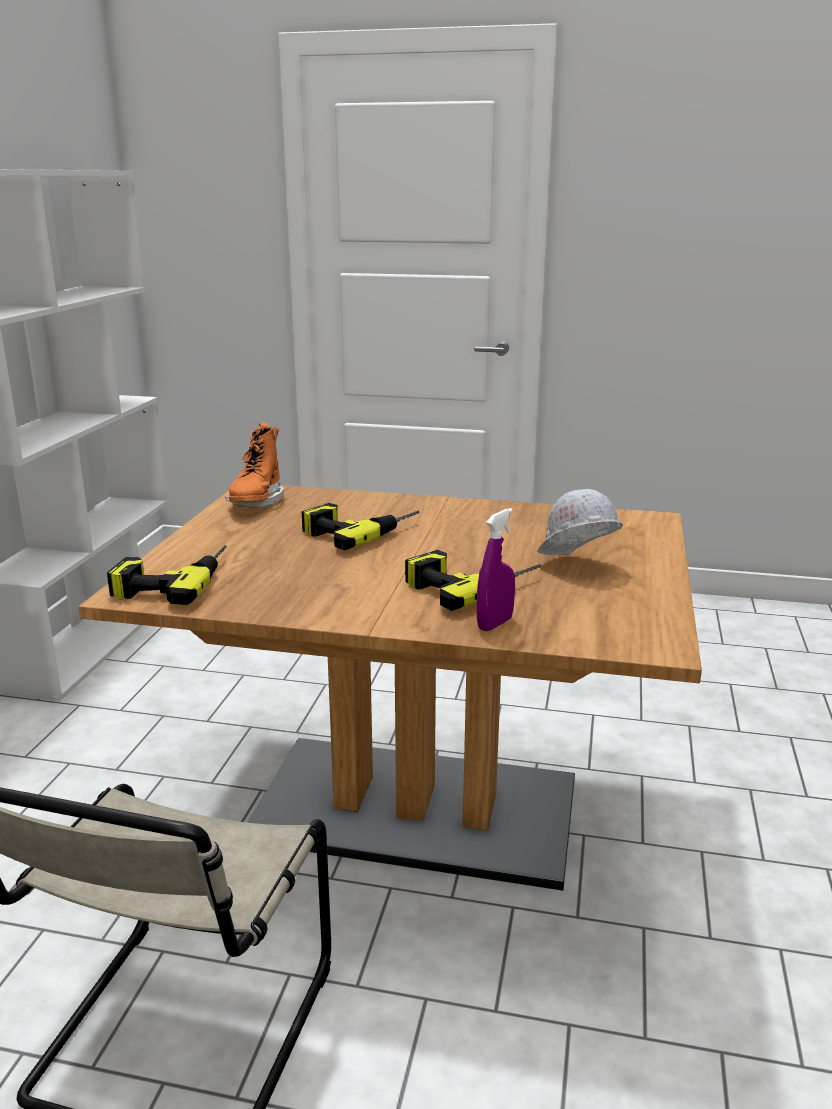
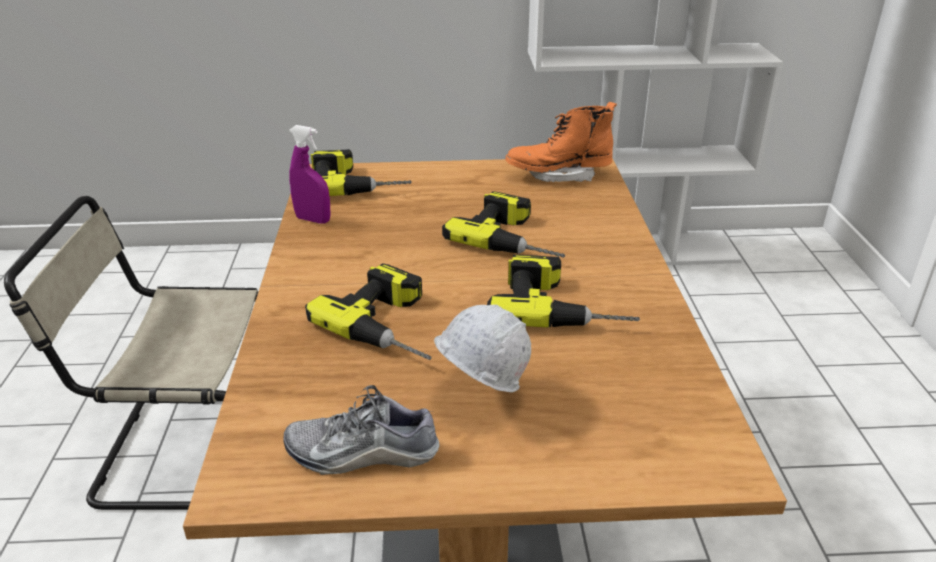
camera: 75 degrees right, 10 degrees up
(473, 529) = (562, 305): none -> power drill
(495, 624) = (291, 353): purple spray bottle -> purple spray bottle (313, 220)
(630, 605) = (362, 453): none -> shoe

